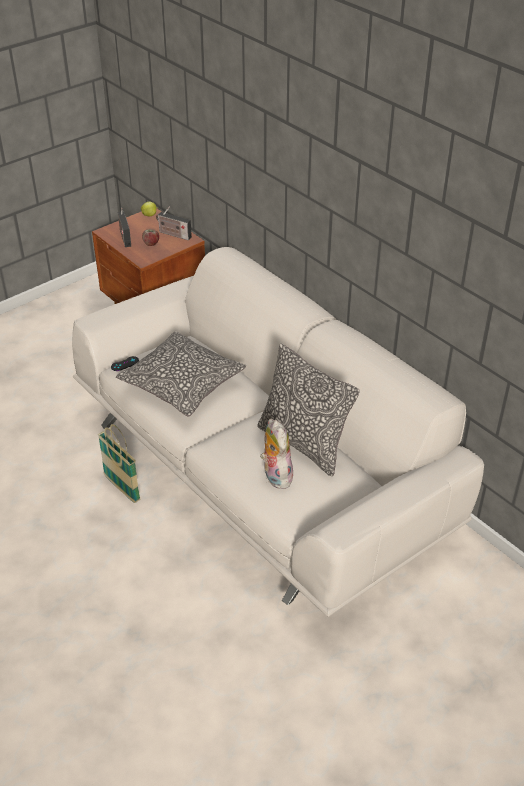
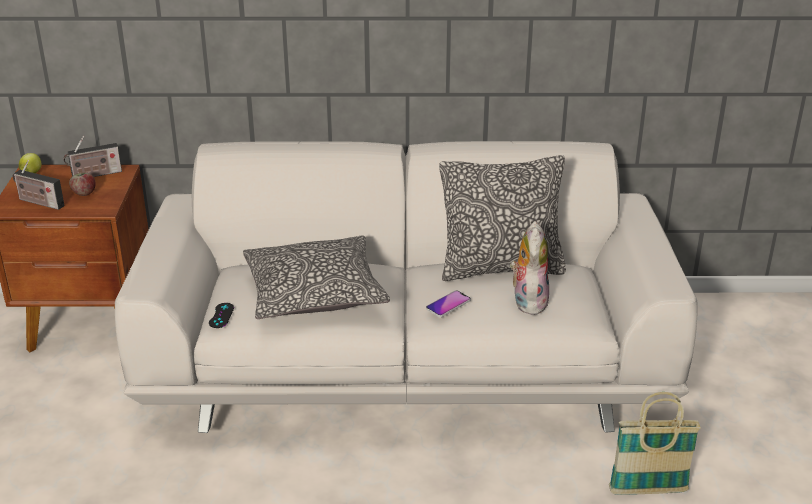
camera: 50 degrees left, 10 degrees down
(122, 488) = (303, 474): basket -> basket (648, 490)
(231, 443) = (448, 304): none -> phone
(275, 475) = (528, 301): plush toy -> plush toy turned 75 degrees clockwise

